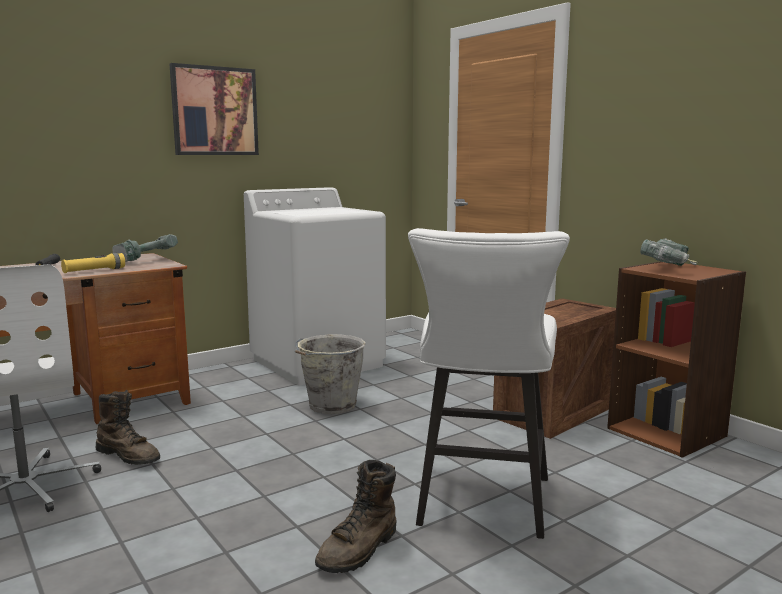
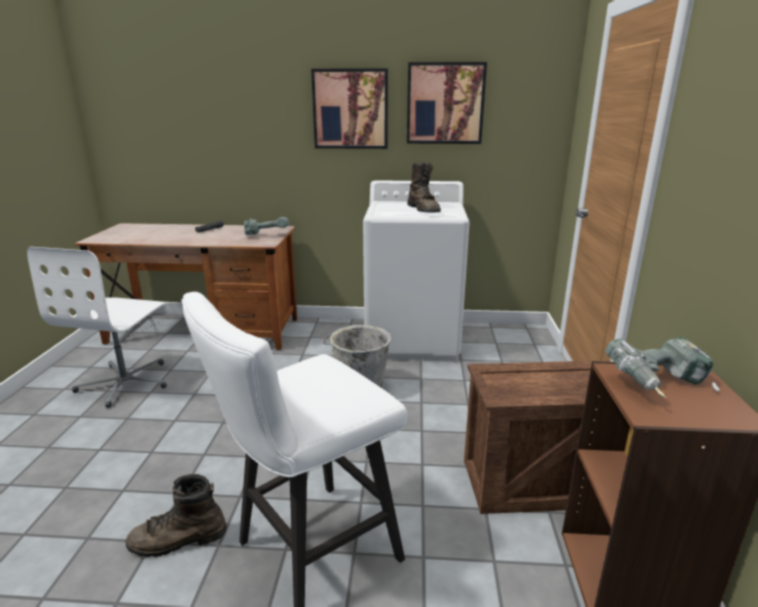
camera: 40 degrees right, 10 degrees up
(94, 271) = (216, 241): yellow flashlight -> none
(129, 456) = (193, 382): brown boot -> brown boot (424, 210)
(309, 109) = (445, 103): none -> picture

